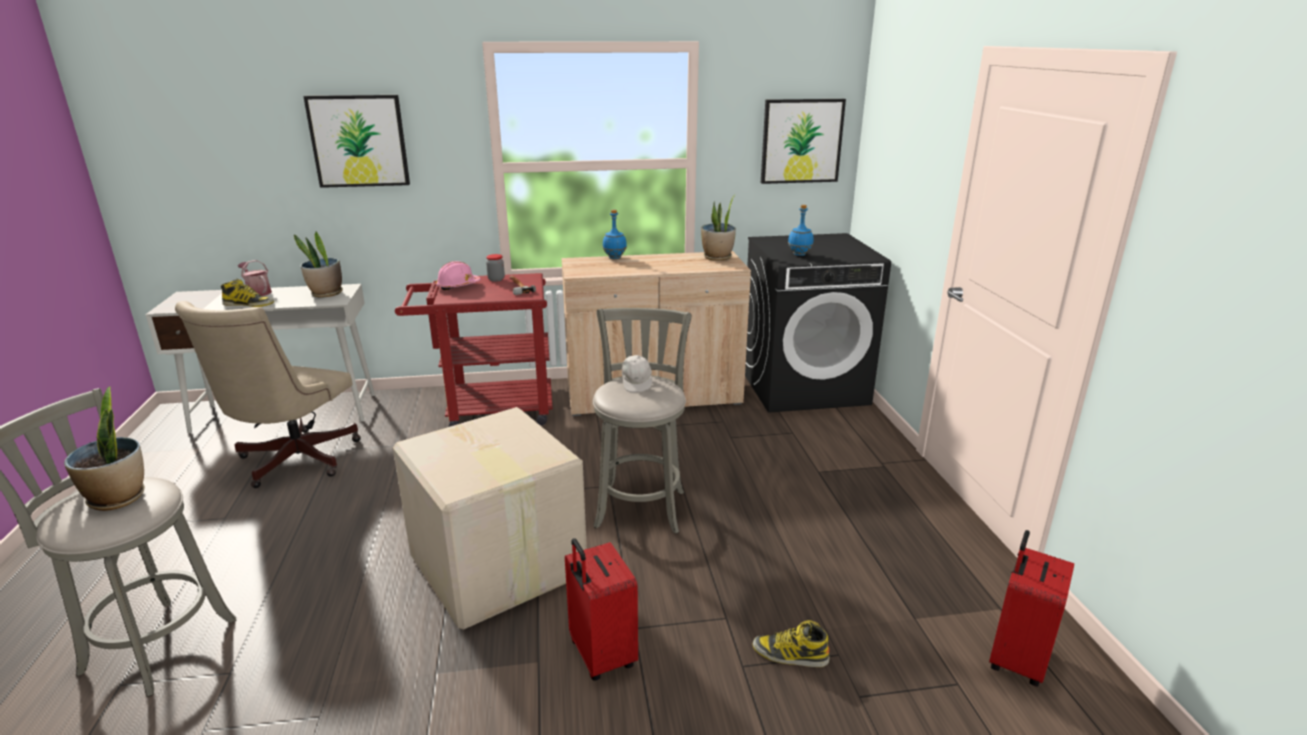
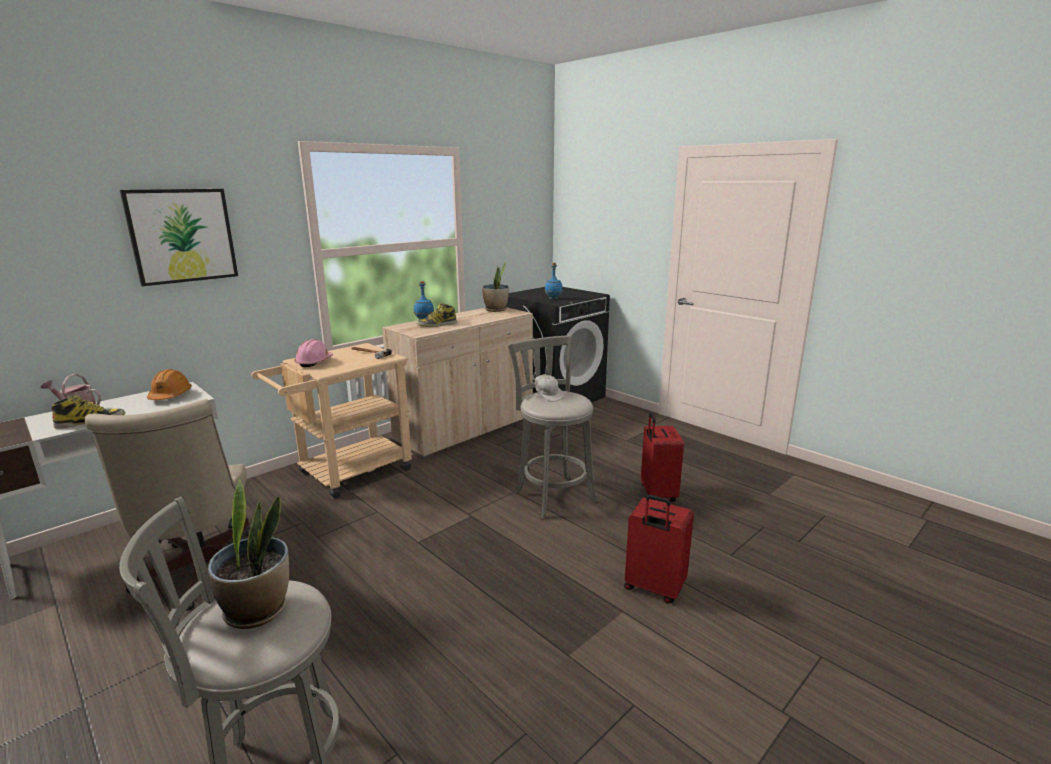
camera: 35 degrees left, 5 degrees down
(326, 294) = (170, 396): potted plant -> orange hard hat
(489, 410) = (346, 474): red cart -> beige cart
(496, 279) = (338, 353): jar -> none
(497, 567) = (511, 571): cardboard box -> none
(790, 655) = (744, 537): boot -> boot (437, 324)
(801, 141) = (523, 221): picture -> none
(1016, 659) = (829, 493): red suitcase -> red suitcase (657, 494)

